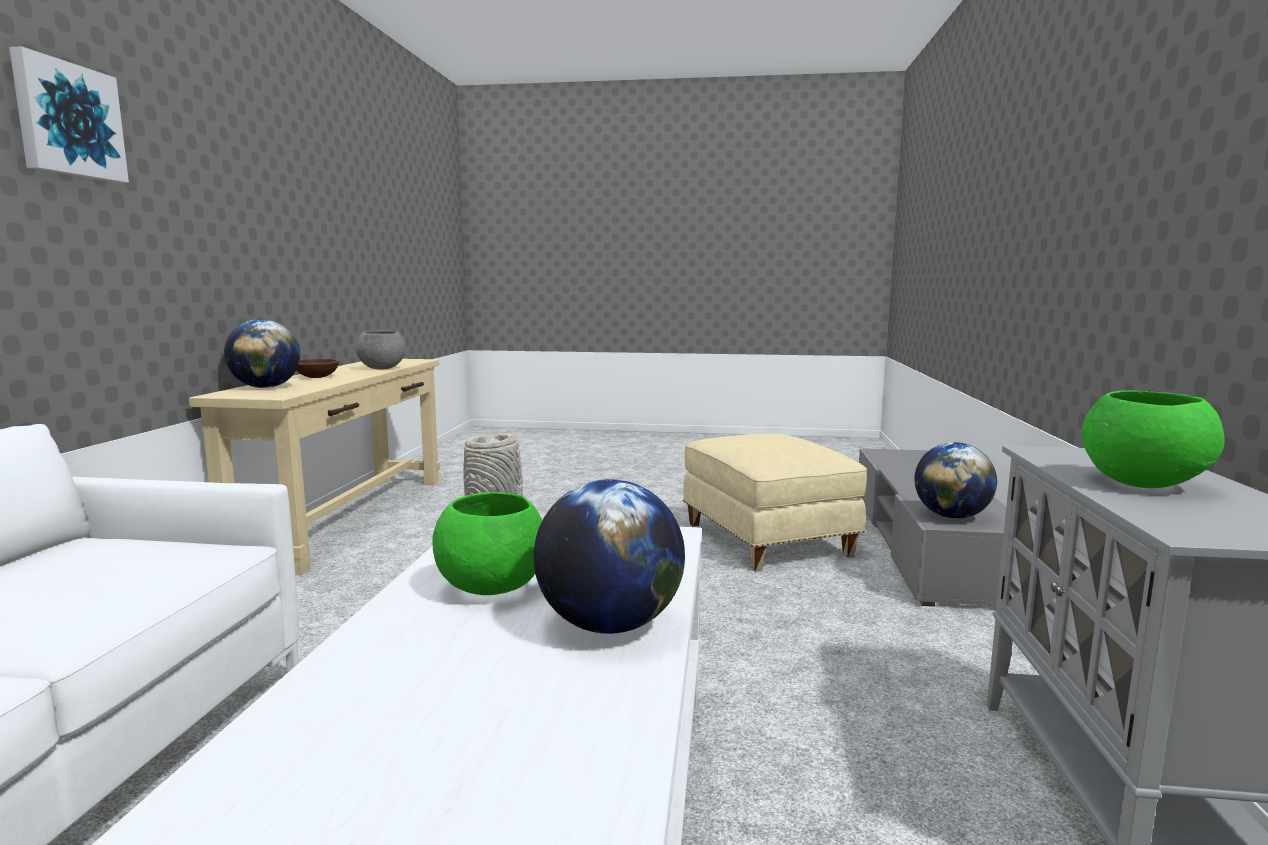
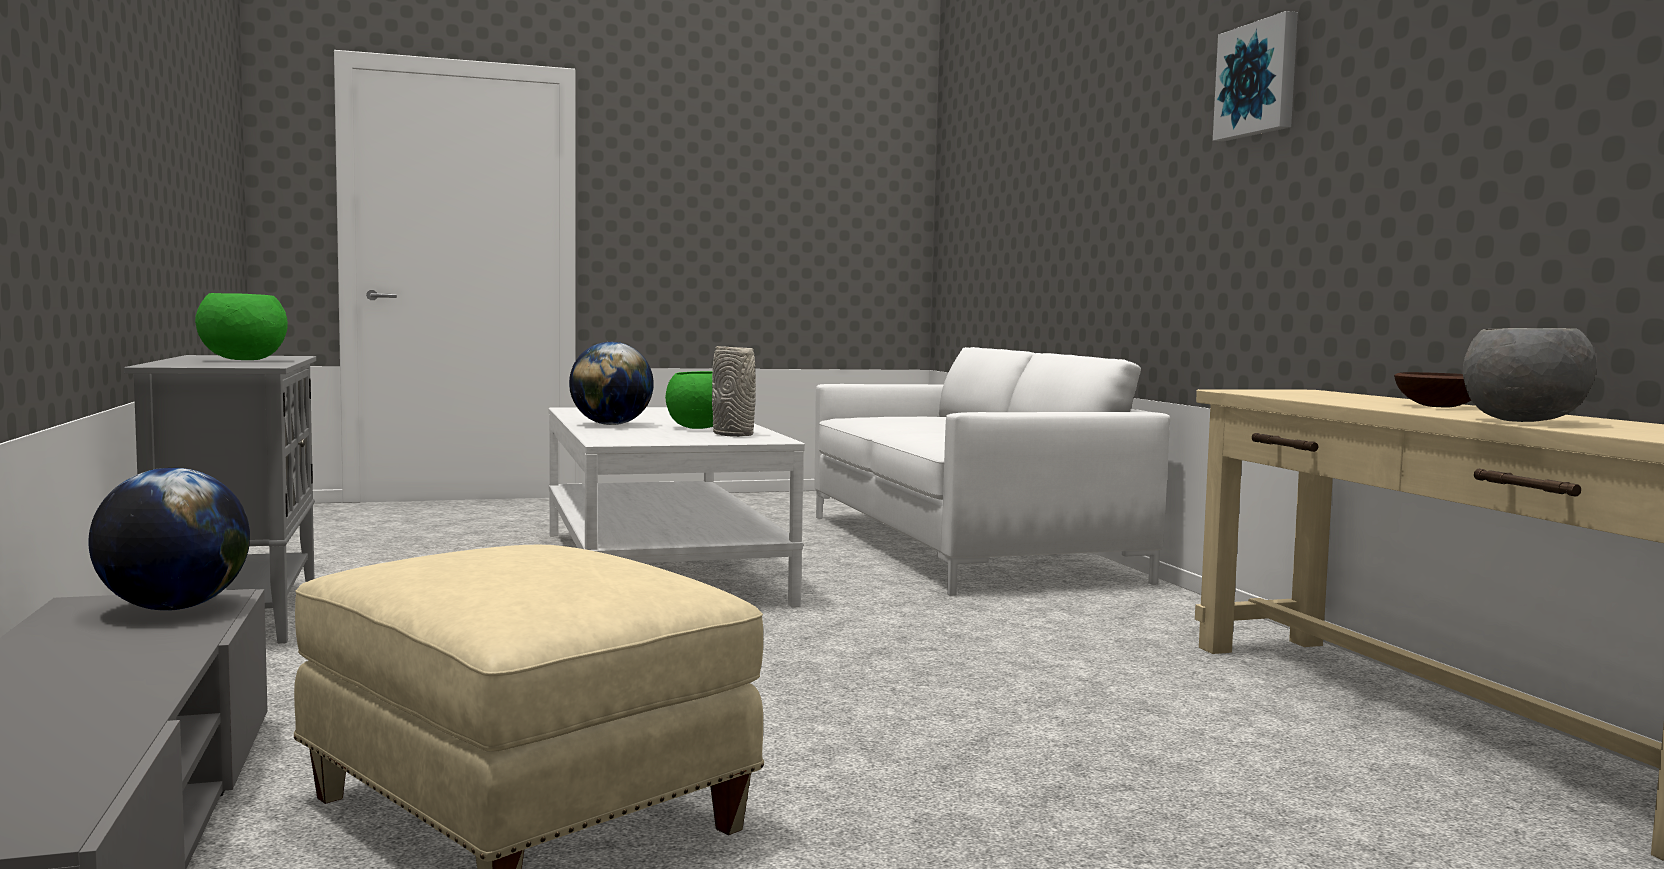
camera: 155 degrees right, 5 degrees down
(266, 387) = (1341, 395): globe -> none

